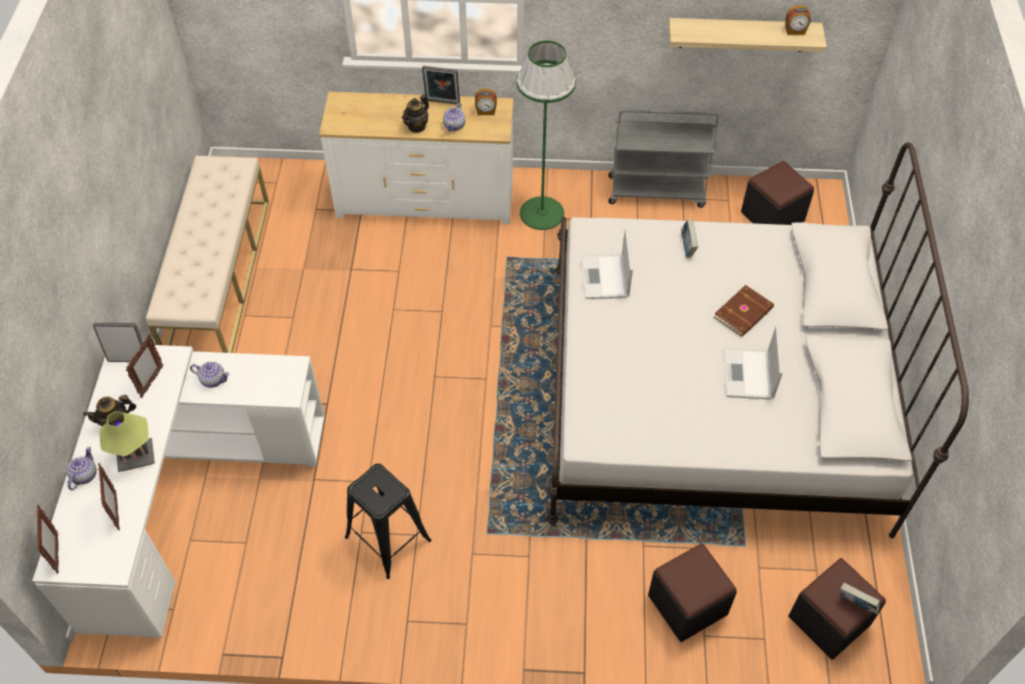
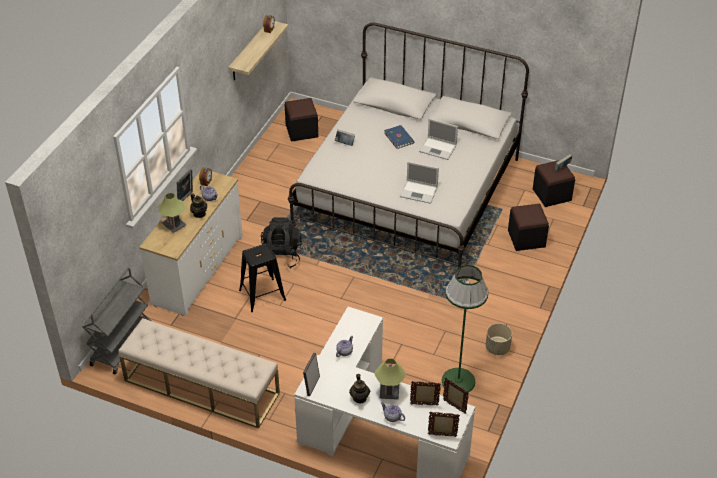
camera: 70 degrees left, 10 degrees down
(152, 382) = (336, 377): picture frame -> picture frame (454, 407)
(383, 109) = (174, 225): none -> table lamp
(387, 538) = (442, 343): black stool -> black stool (262, 295)
(404, 623) = (497, 348): none -> beige planter
(490, 279) = (281, 256): none -> black backpack
(541, 213) = (241, 220): green floor lamp -> green floor lamp (458, 381)
(605, 278) = (350, 179): laptop -> laptop (419, 192)
(657, 191) = (255, 168): grey cart -> grey cart (121, 344)
(744, 313) = (399, 138): brown book -> blue book

